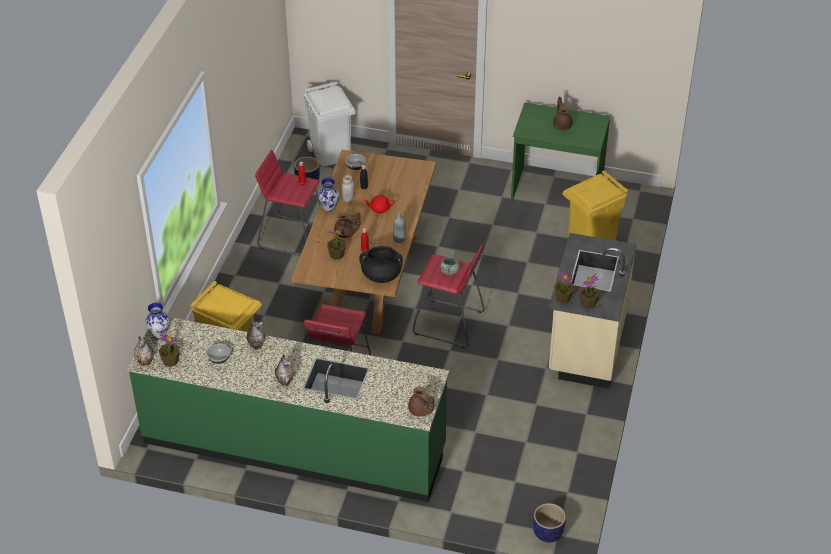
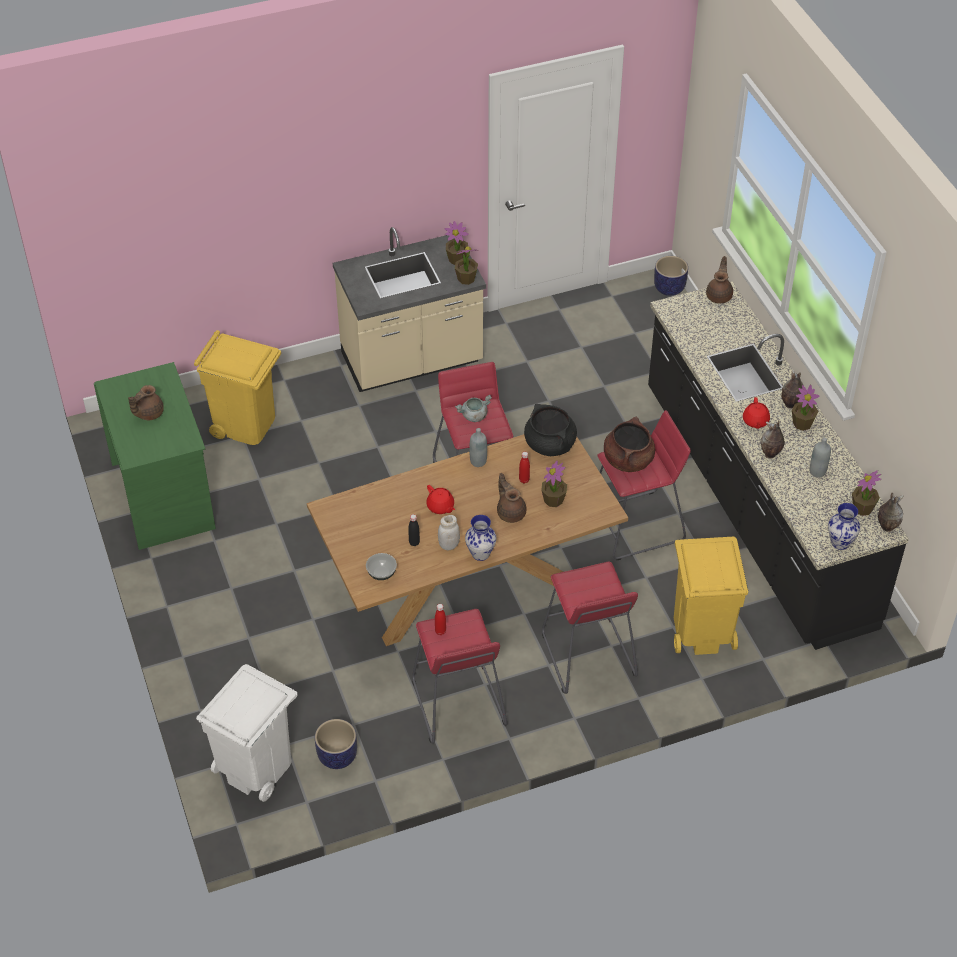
camera: 125 degrees left, 5 degrees up
(219, 359) = (817, 472): bowl -> grey bottle
(263, 378) = (802, 423): none -> potted plant
(267, 302) = (588, 655): none -> red stool
(289, 356) = (755, 421): none -> red teapot
(294, 445) = (755, 506): green counter -> black counter
(344, 319) = (628, 460): none -> brown cooking pot

